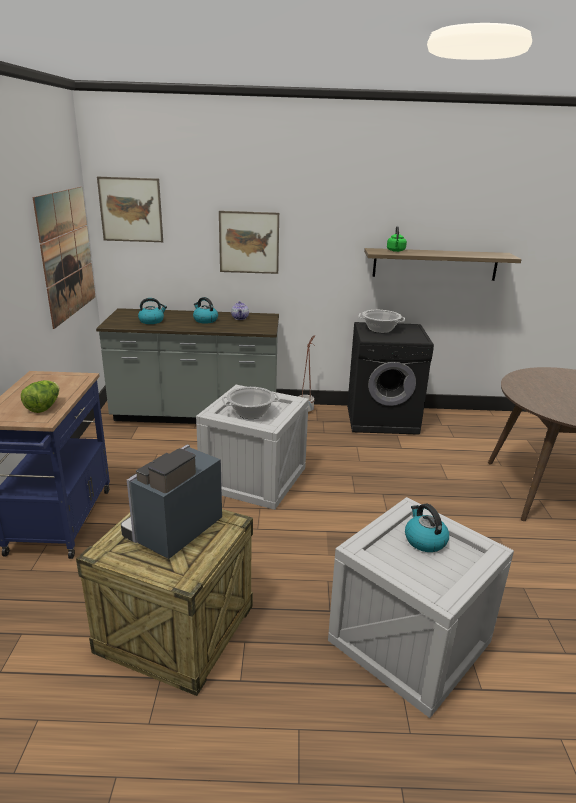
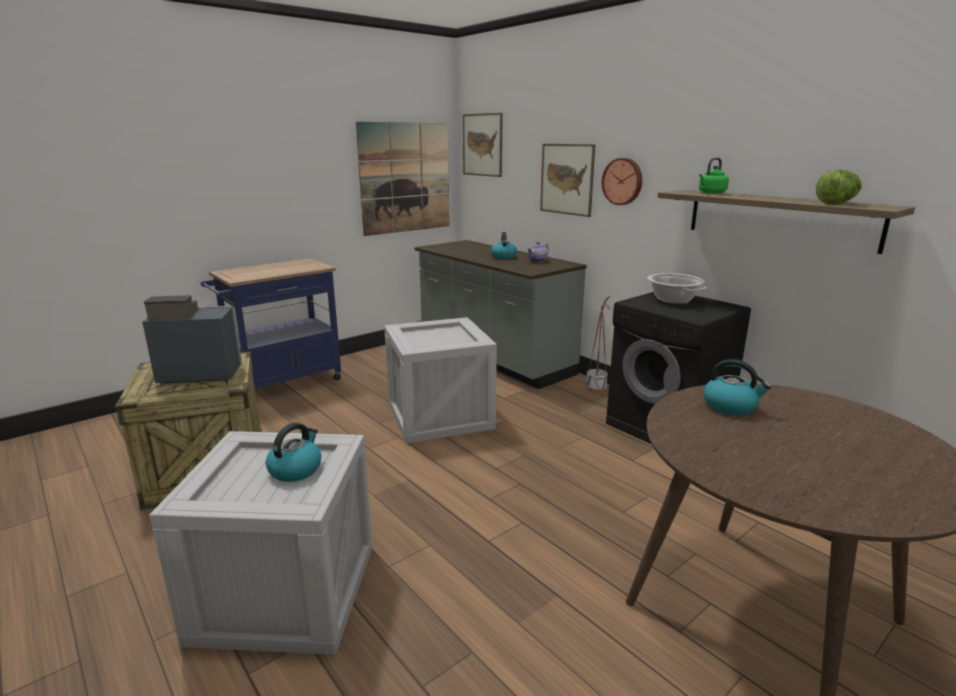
camera: 50 degrees right, 5 degrees down
(44, 407) = (257, 274): lettuce -> lettuce (837, 203)
(152, 321) = (462, 250): kettle -> kettle (730, 406)
(250, 413) = (429, 339): cooking pot -> none
(309, 243) = (623, 181): none -> wall clock

